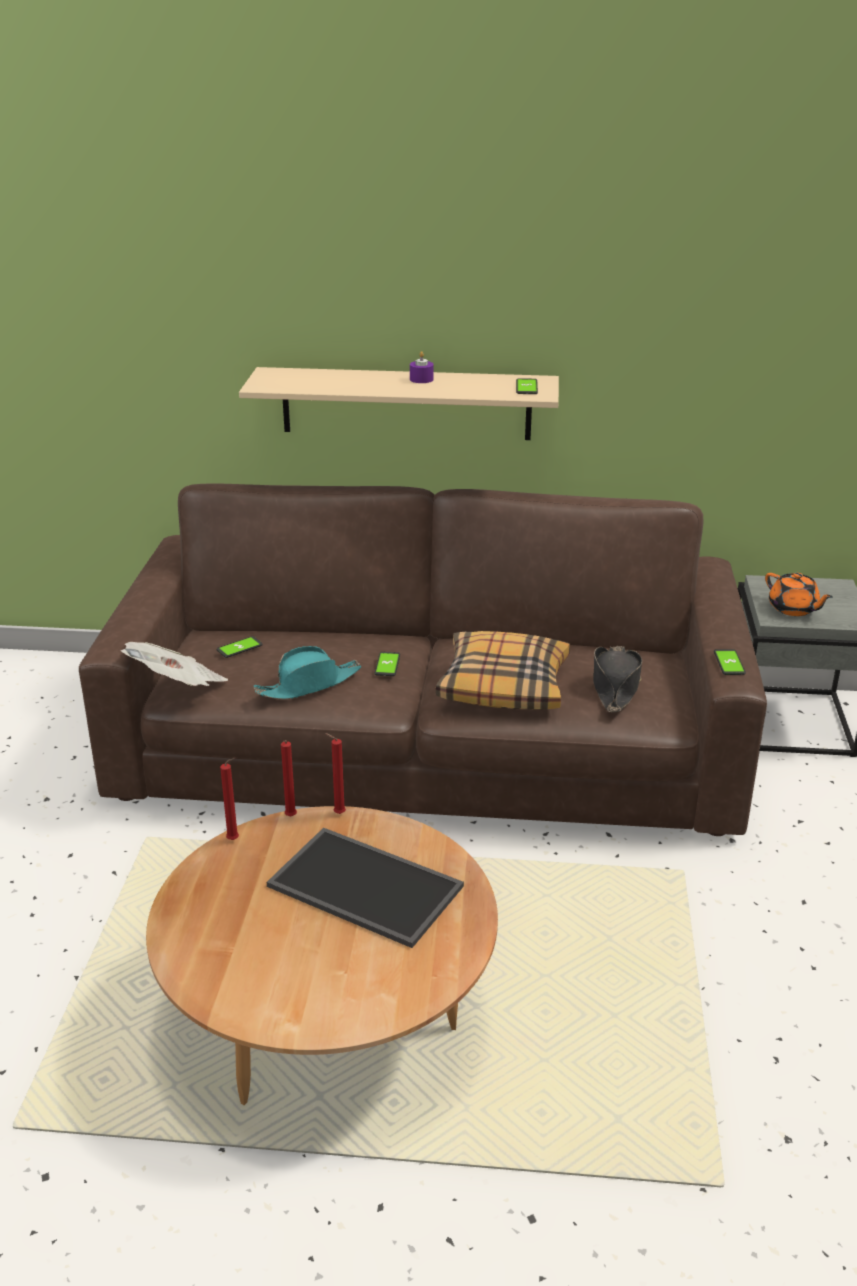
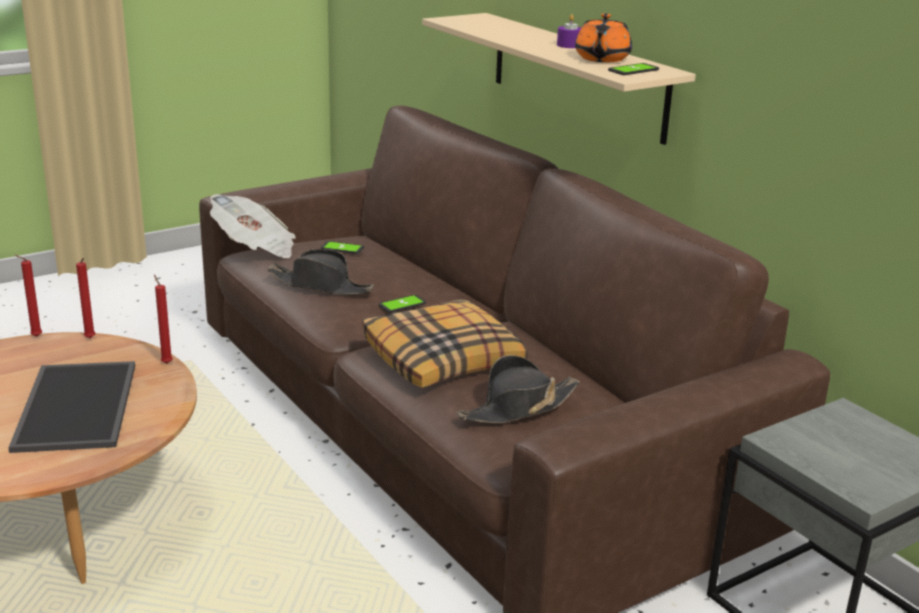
camera: 50 degrees right, 5 degrees down
(290, 817) = (141, 347): red candle -> red candle (34, 337)
(309, 684) = (321, 285): turquoise hat -> black hat
(729, 663) = (588, 425): phone -> none
(793, 609) = (818, 446): orange teapot -> orange teapot (601, 59)

